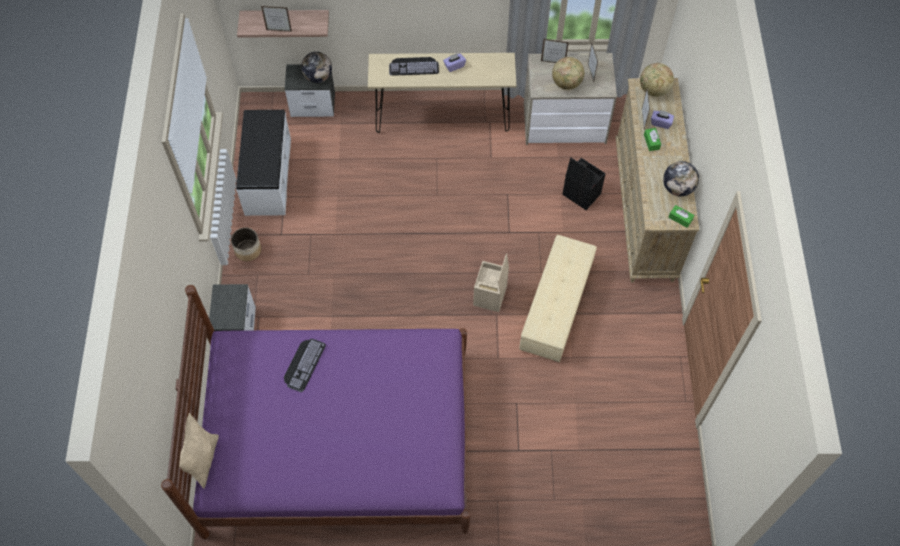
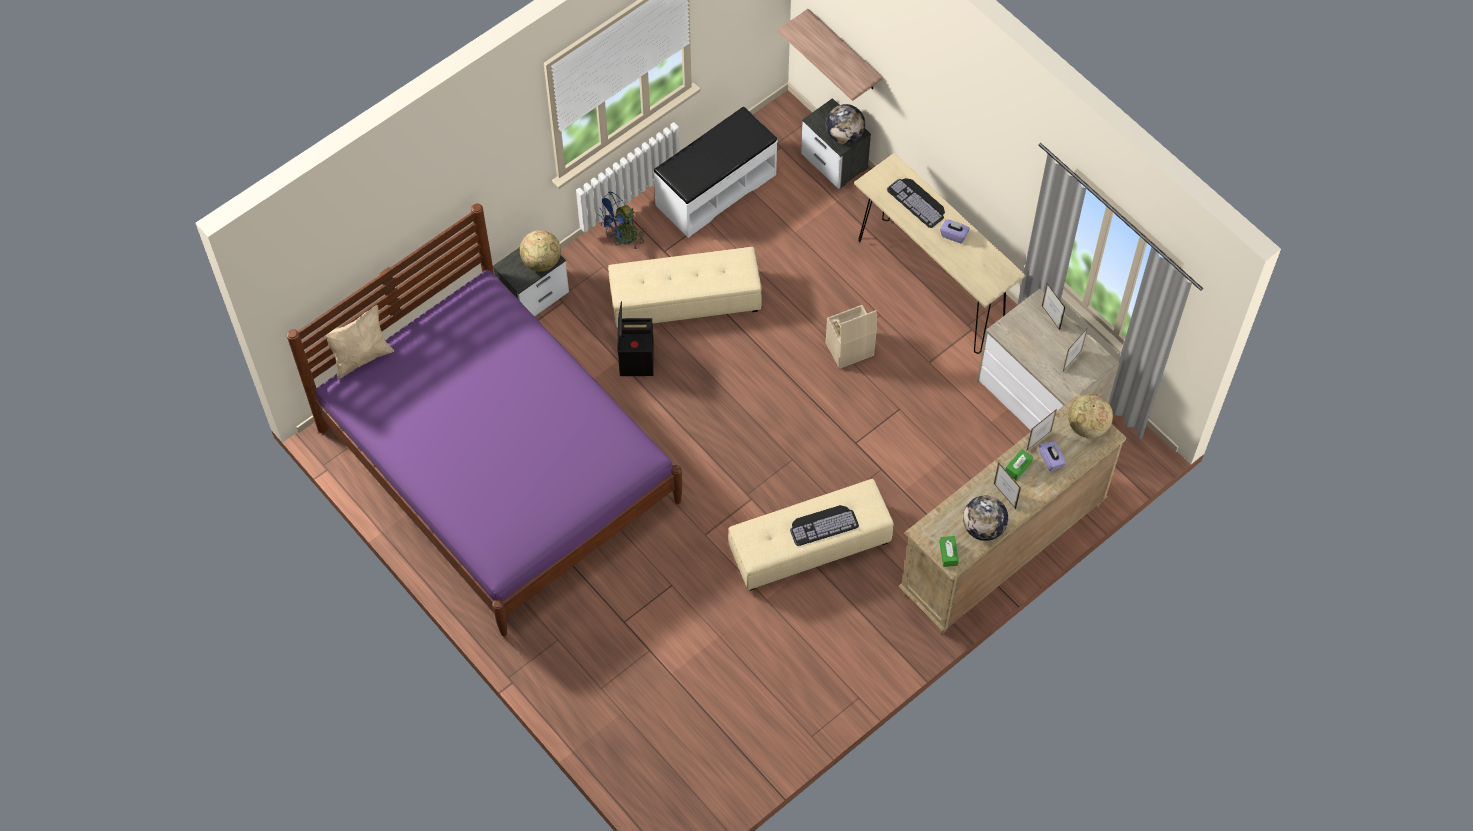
camera: 50 degrees right, 0 degrees up
(248, 250) = (622, 238): planter -> blue fan
(279, 30) = (816, 57): picture frame -> picture frame (1004, 496)
(303, 363) = (517, 361): keyboard -> keyboard (823, 524)
(327, 249) = (685, 301): none -> beige ottoman
(490, 296) = (766, 479): beige storage box -> beige storage box (849, 350)
(566, 83) = (1036, 348): globe -> globe (541, 261)
(580, 194) = (965, 475): black storage box -> black storage box (636, 358)

